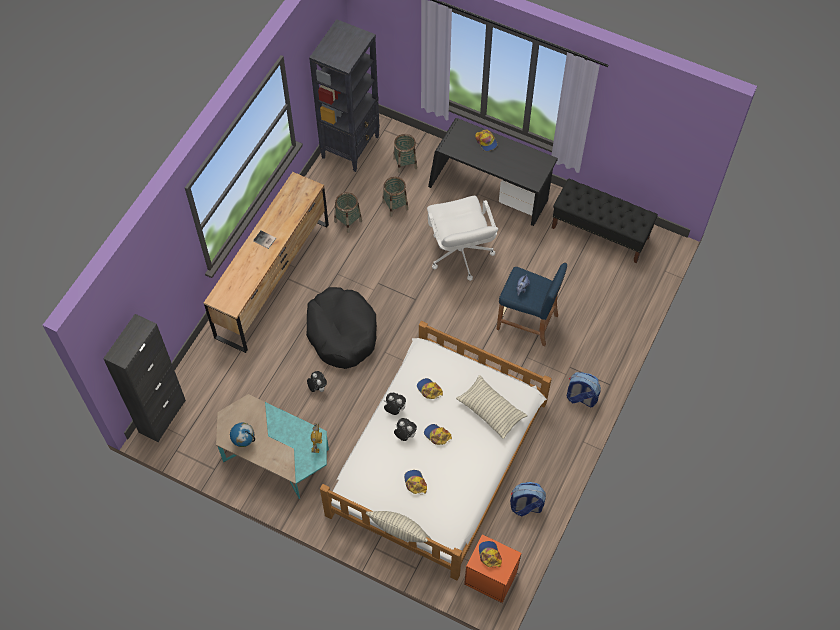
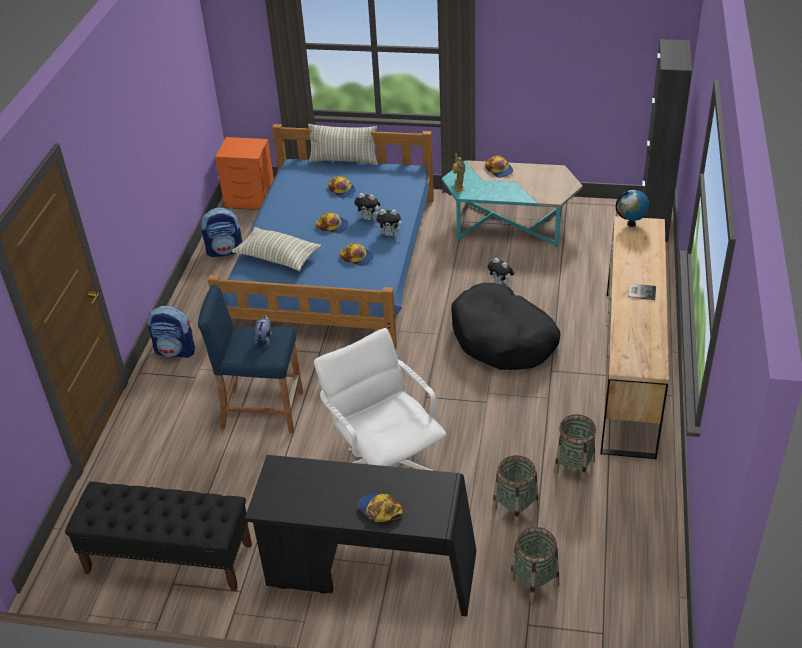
camera: 165 degrees right, 20 degrees down
(244, 441) = (537, 172): globe -> globe (631, 224)
(351, 146) = (642, 584): black bookcase -> none
(438, 457) = (334, 263): white bed -> blue bed
(489, 555) = (246, 148): cap -> cap (499, 170)

